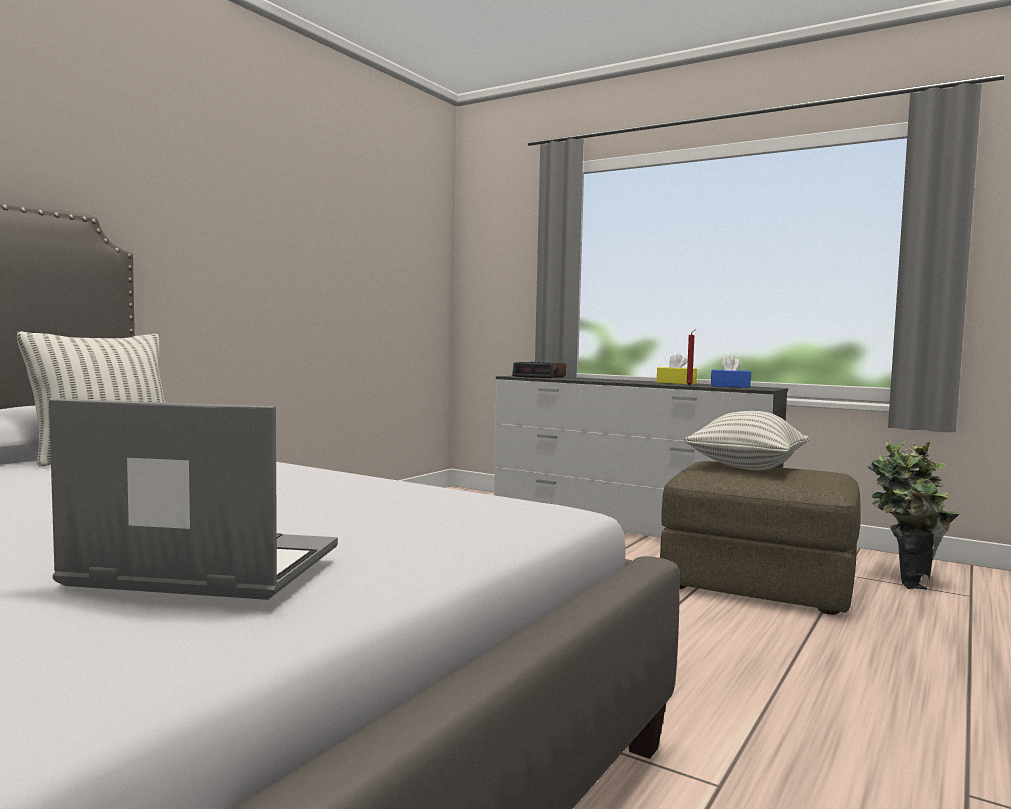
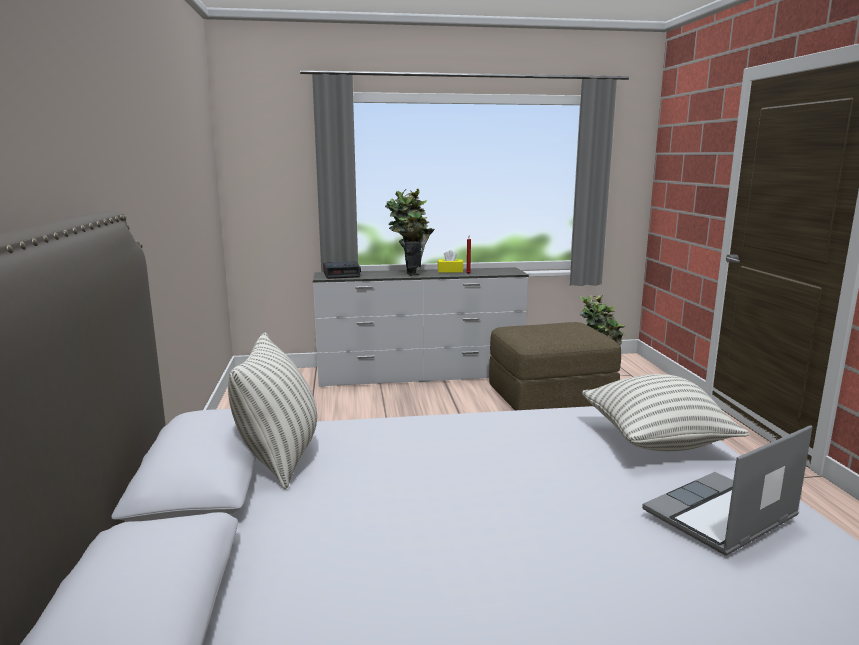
camera: 40 degrees left, 10 degrees up
(622, 380) = (410, 272): none -> potted plant
(730, 386) = (491, 271): blue tissue box -> none
(746, 468) = (539, 330): pillow -> pillow (655, 442)

